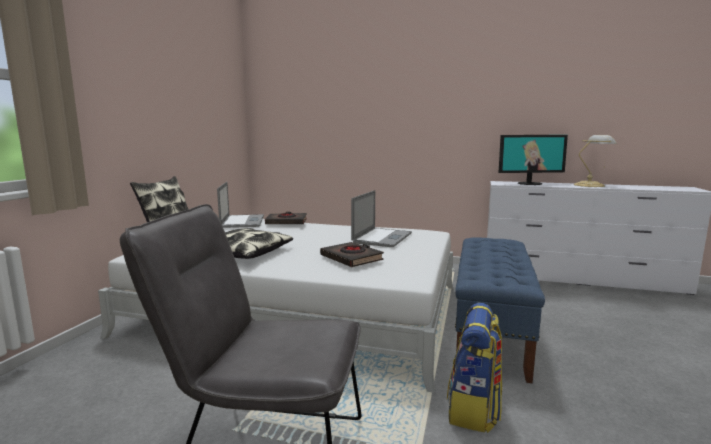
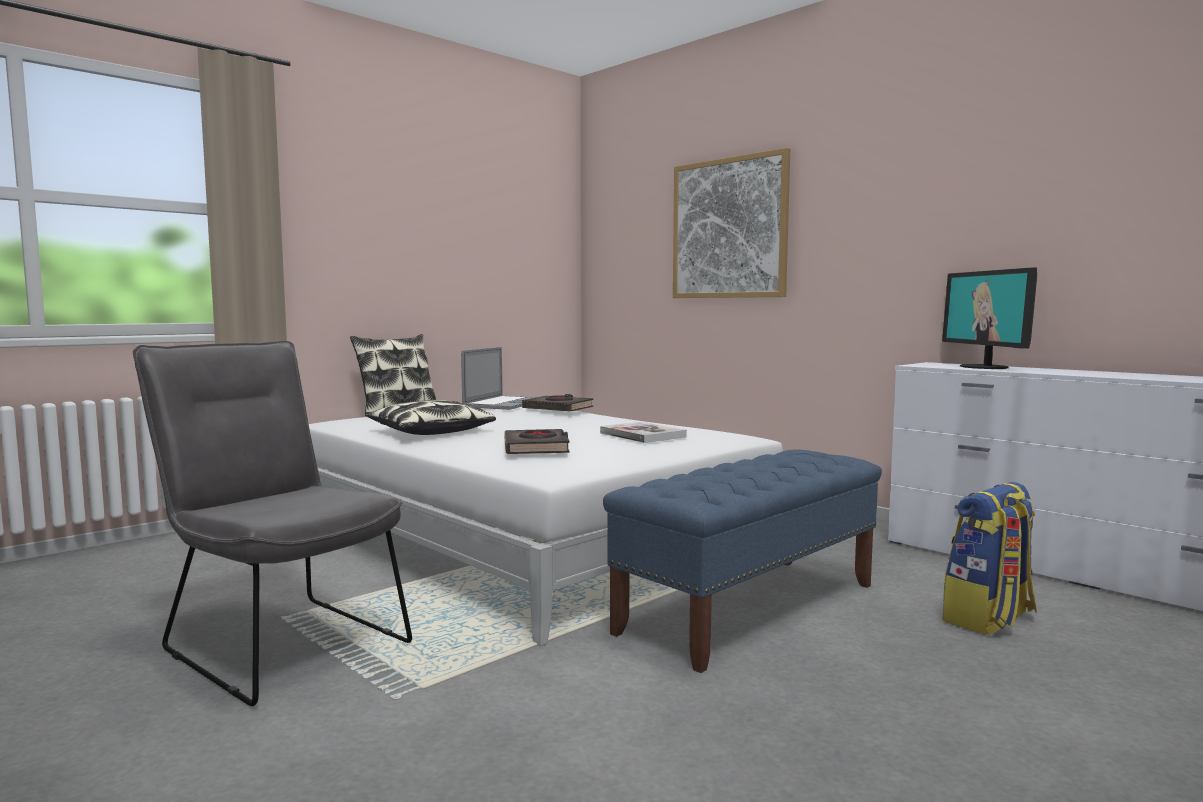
camera: 30 degrees right, 5 degrees down
(365, 103) = (729, 228): none -> picture
(382, 238) = (642, 435): laptop -> book
(474, 409) = (562, 673): backpack -> backpack (989, 619)
(529, 183) = (985, 367): monitor -> monitor turned 60 degrees clockwise
(590, 185) = (1114, 373): table lamp -> none

